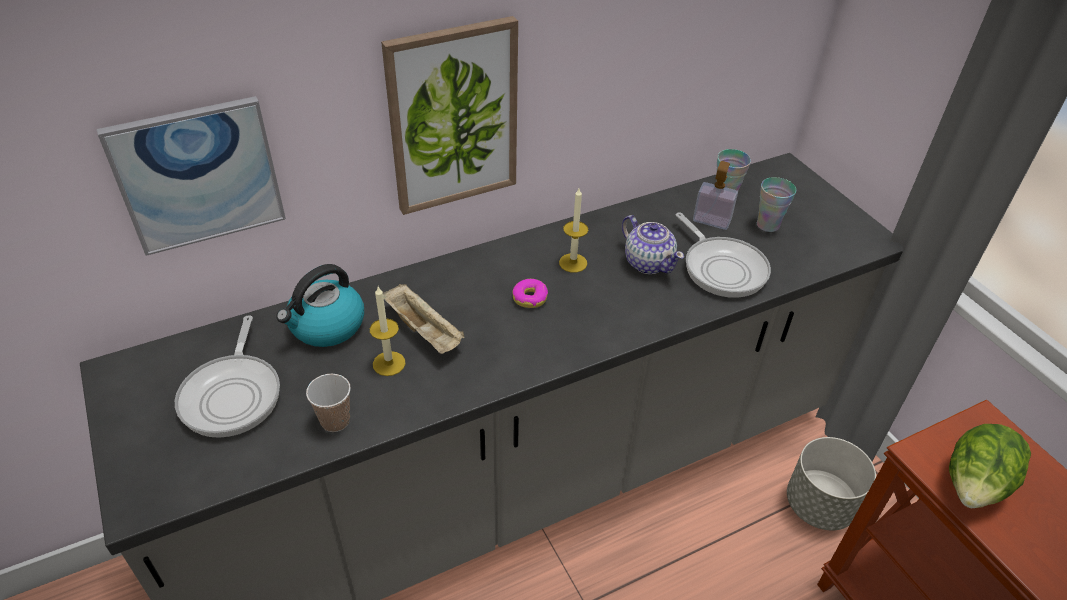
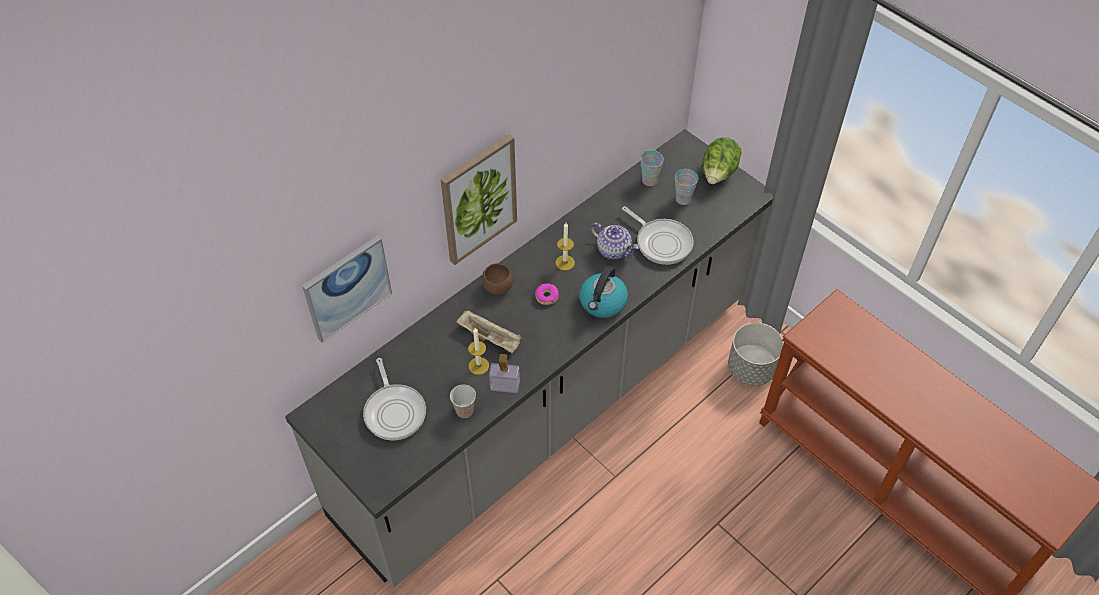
camera: 15 degrees left, 10 degrees up
(326, 326) = (427, 351): kettle -> kettle (603, 303)
(466, 271) = (497, 287): none -> brown bowl
(711, 220) = (645, 204): soap dispenser -> soap dispenser (505, 386)
(974, 486) = (833, 348): lettuce -> lettuce (718, 174)

